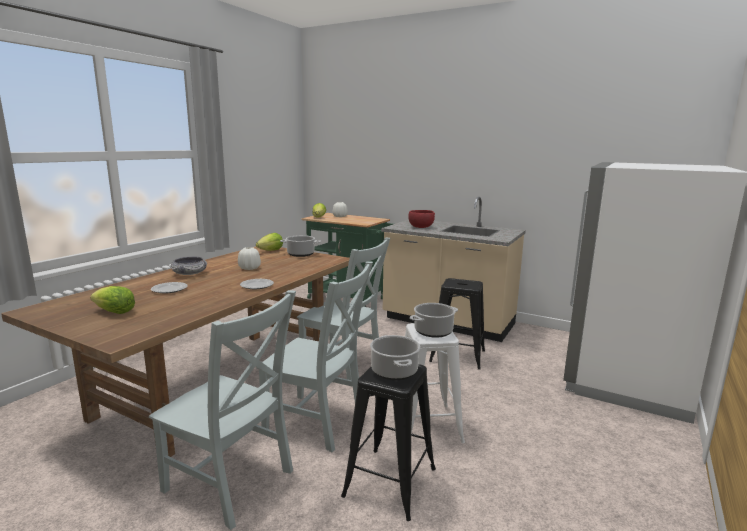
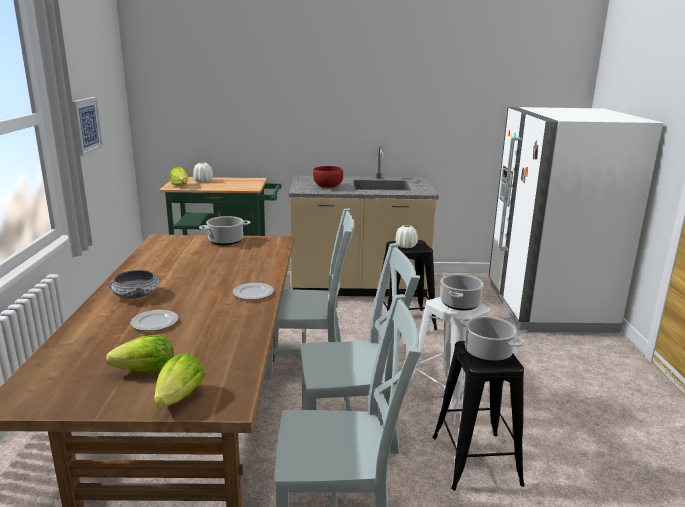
camera: 30 degrees left, 5 degrees up
(248, 165) = (86, 125): none -> picture
(249, 268) = (200, 272): white vase -> white vase (406, 246)
(271, 251) = (180, 242): lettuce -> lettuce (180, 397)

